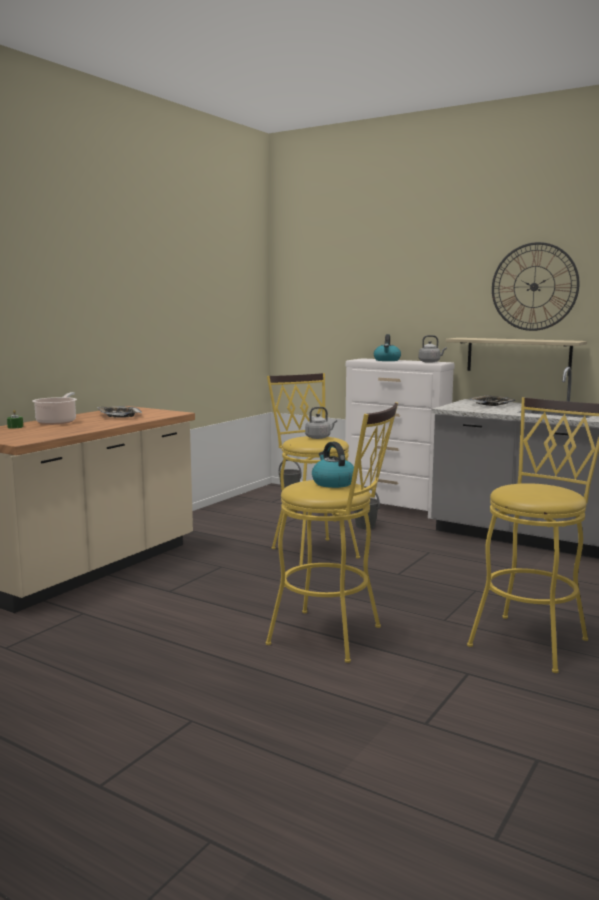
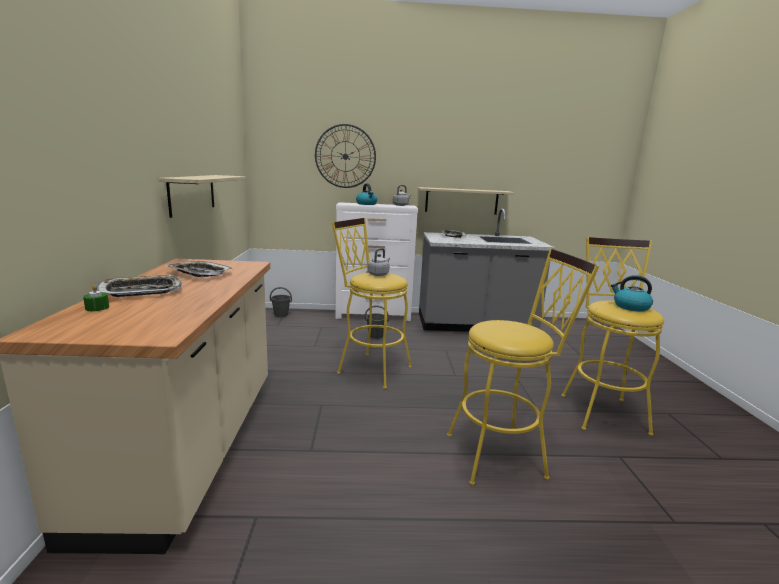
camera: 35 degrees left, 5 degrees up
(57, 422) = (141, 291): cooking pot -> tray
(163, 347) = (192, 194): none -> shelf
(333, 483) = (510, 325): kettle -> kettle (630, 307)
(534, 287) = (474, 152): wall clock -> wall clock (345, 156)

